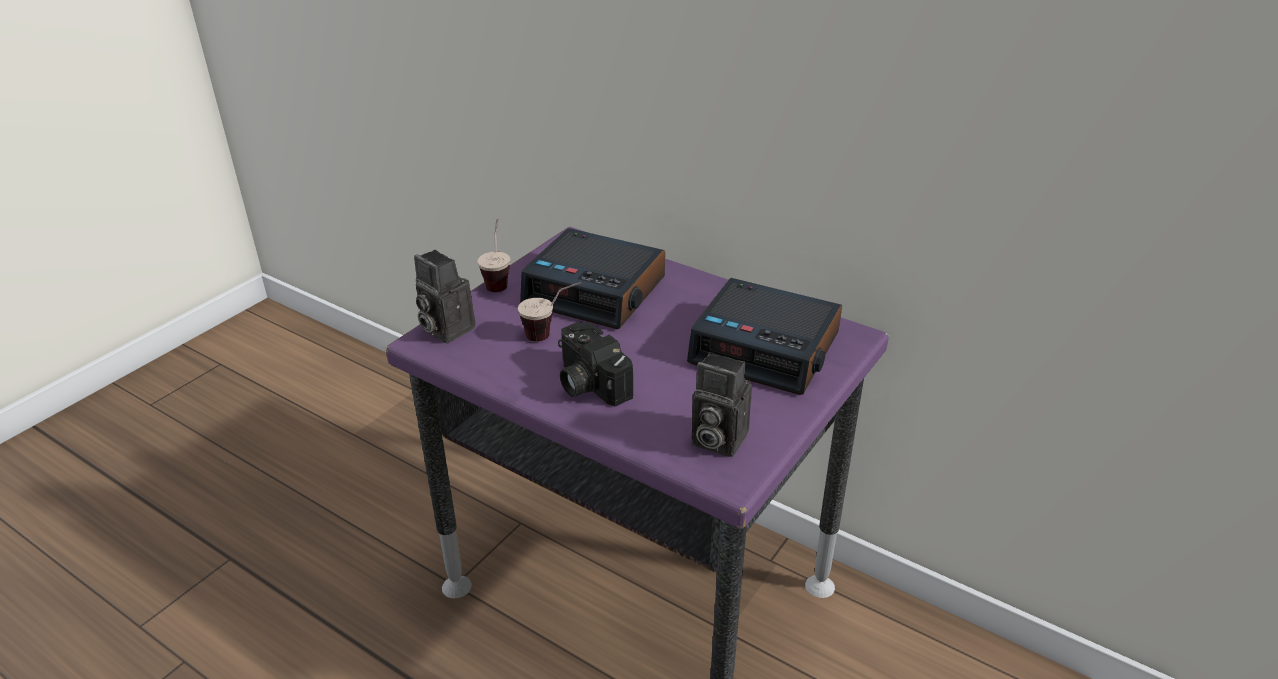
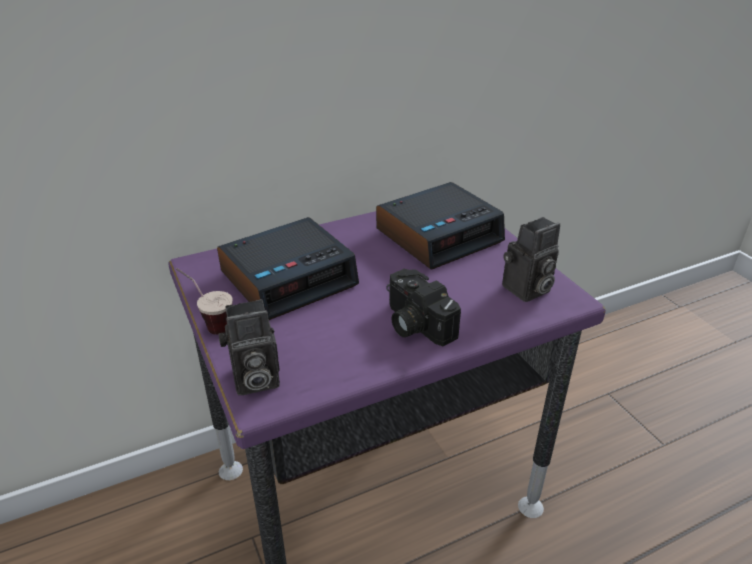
camera: 60 degrees left, 0 degrees up
(552, 334) = (328, 320): cup -> none
(587, 383) = (414, 324): camera -> camera turned 60 degrees clockwise

